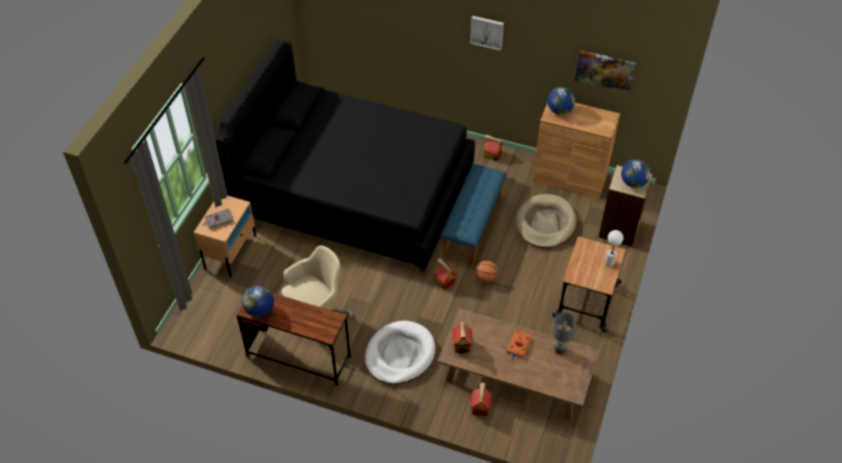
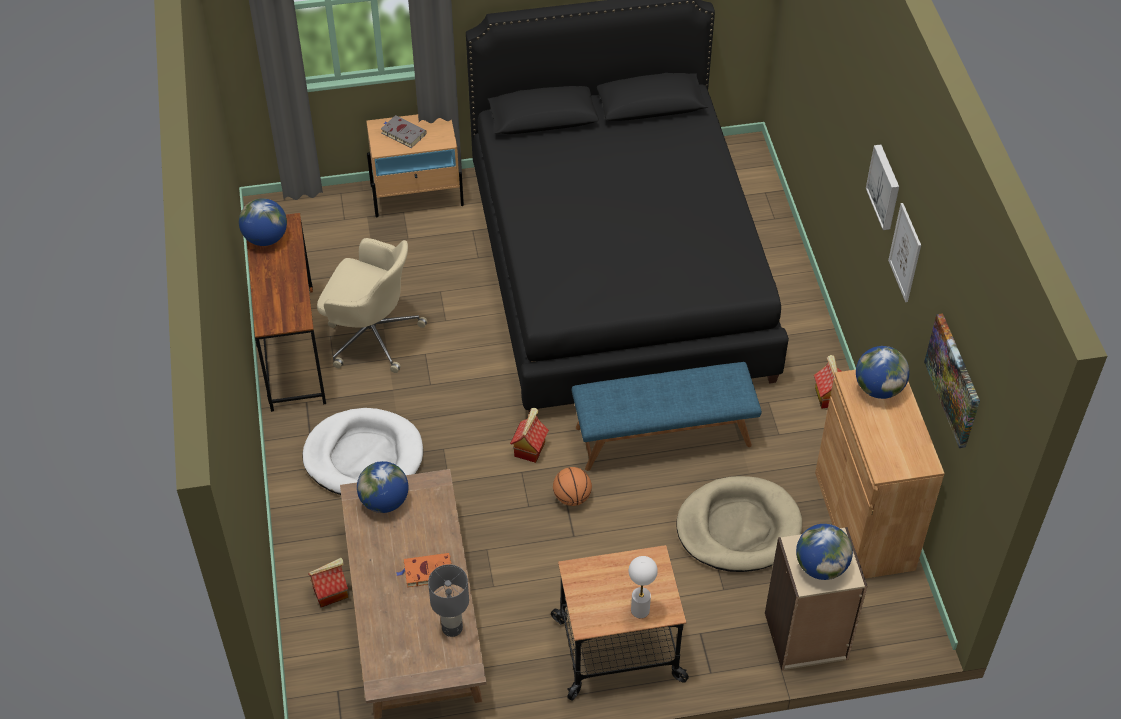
camera: 60 degrees right, 0 degrees up
(462, 345) = (384, 501): toy house -> globe
(525, 48) = (905, 252): none -> picture

